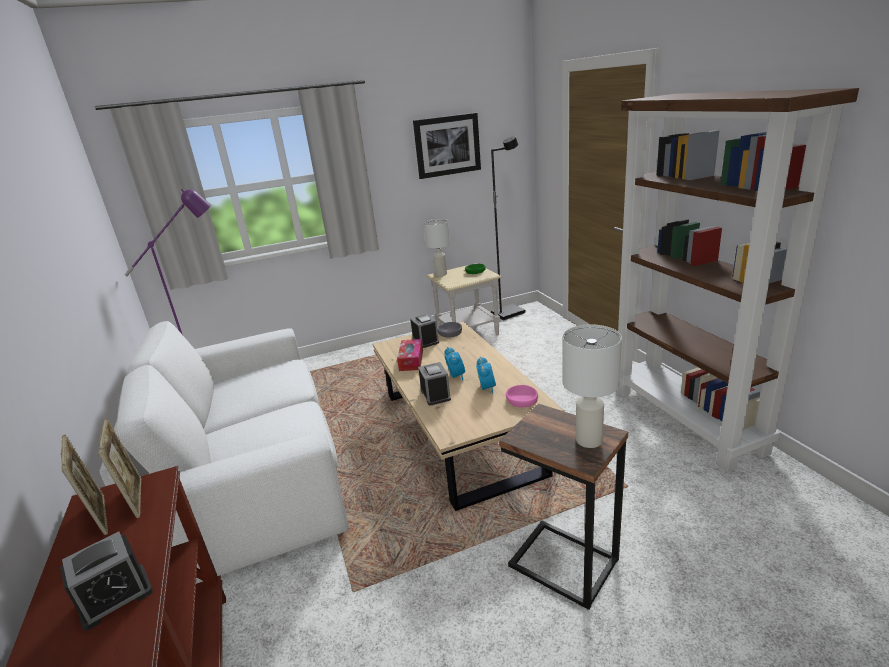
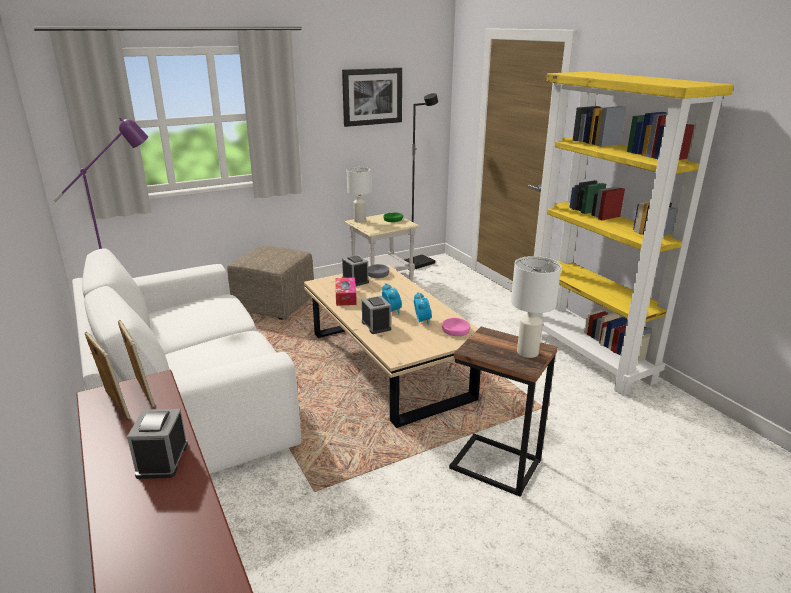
camera: 10 degrees left, 0 degrees up
(115, 597) = (162, 460): alarm clock -> alarm clock turned 135 degrees clockwise
(356, 364) = (275, 305): none -> beige ottoman
(686, 419) = (588, 356): brown bookcase -> yellow bookcase

